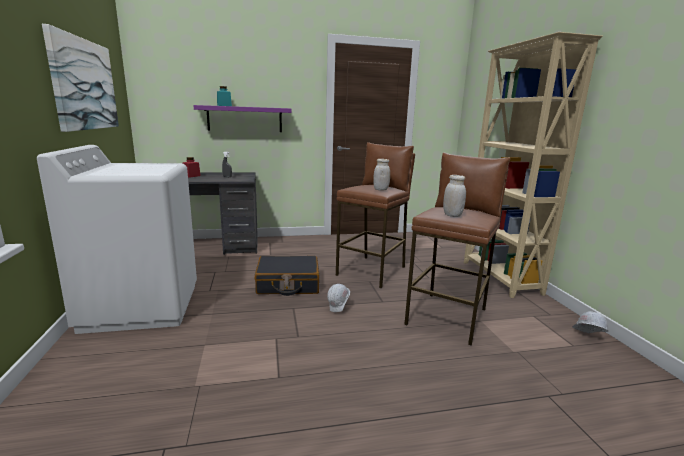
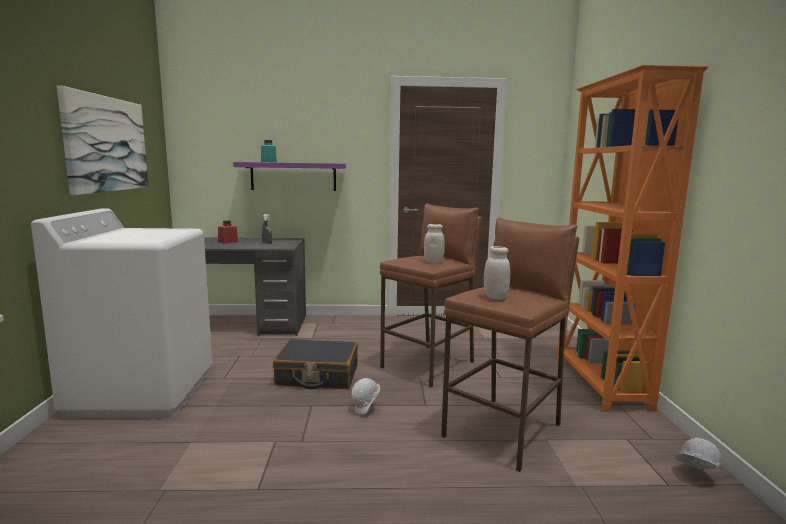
camera: 10 degrees right, 5 degrees down
(500, 278) = (600, 383): beige bookcase -> orange bookcase

